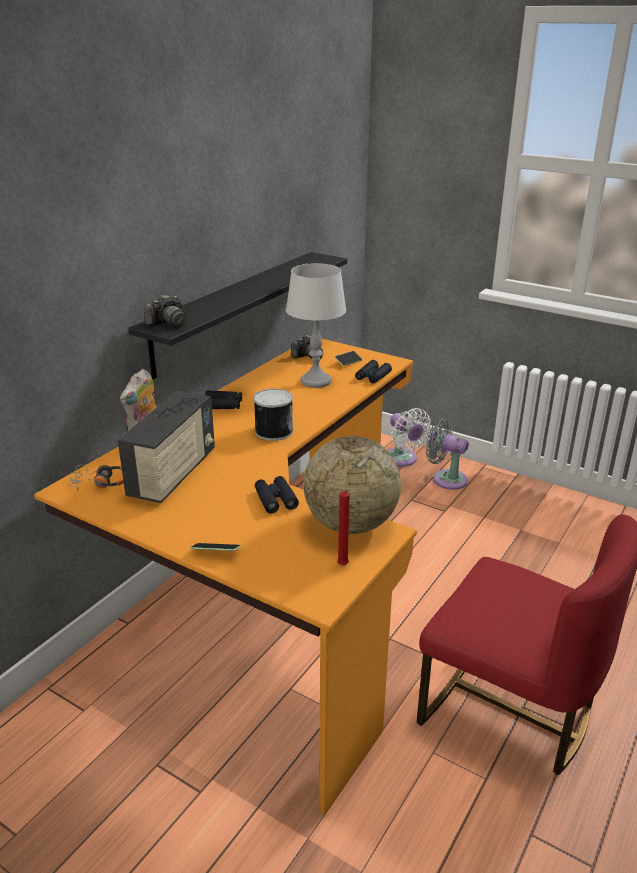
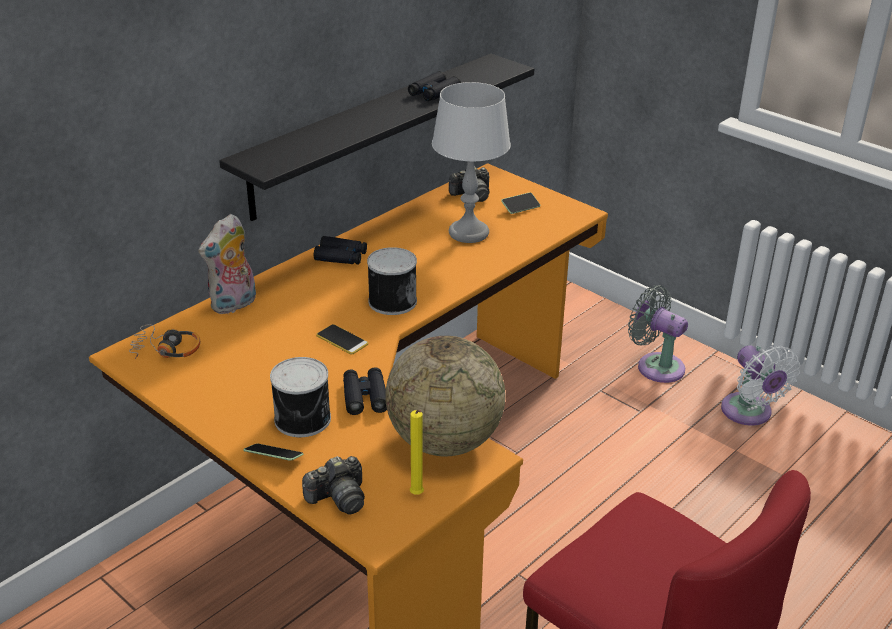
camera: 10 degrees right, 5 degrees up
(168, 323) = (269, 158): camera -> camera (338, 498)
(173, 474) = (254, 348): radio -> none
(231, 521) = (304, 419): none -> can
(243, 461) = (342, 340): none -> phone
(343, 566) = (417, 496): red candle -> yellow candle
(373, 376) = (545, 233): black binoculars -> black binoculars (434, 93)
(402, 460) = (605, 332): white fan -> white fan (749, 413)

